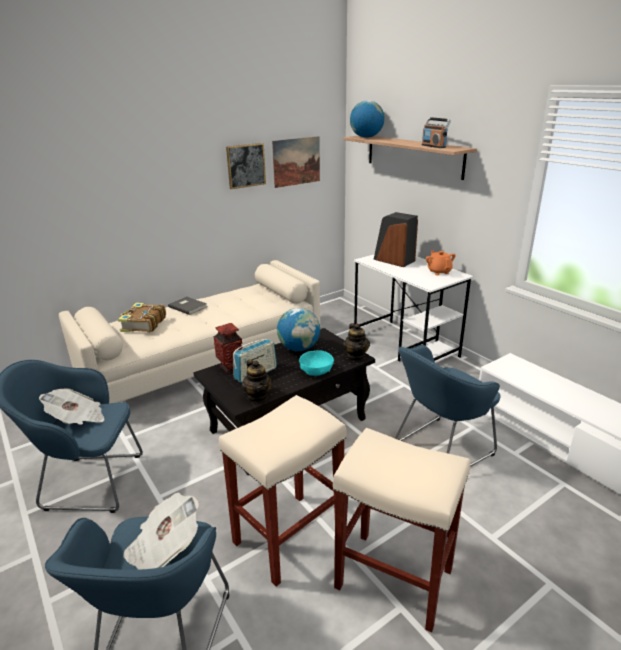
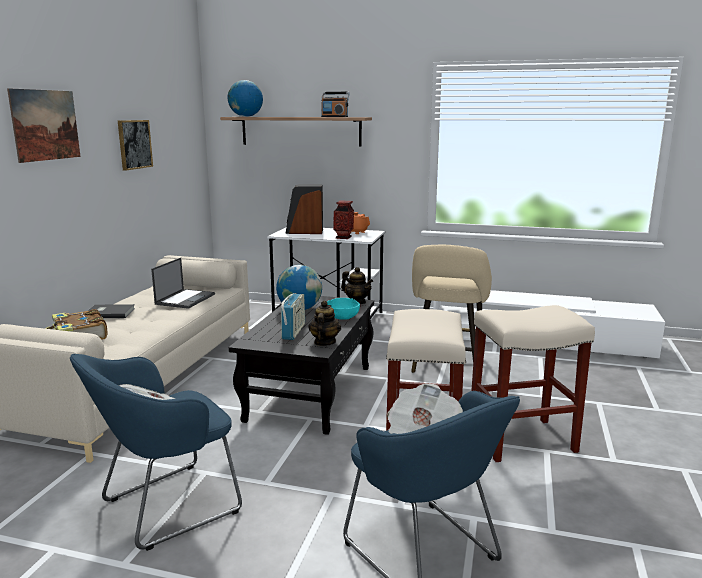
camera: 40 degrees left, 10 degrees down
(230, 367) = (260, 334): vase -> vase (343, 237)
(249, 307) = (185, 299): none -> laptop
(258, 396) = (324, 342): teapot -> teapot turned 105 degrees counterclockwise
(296, 161) = (173, 143): picture -> picture (45, 125)
(439, 449) = (447, 366): blue armchair -> beige stool

